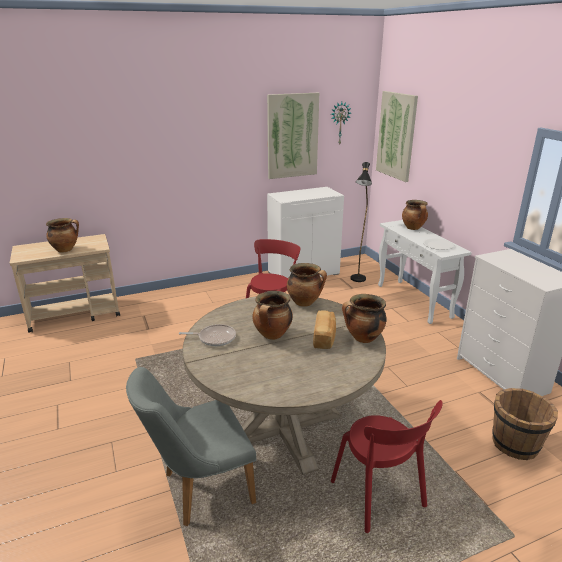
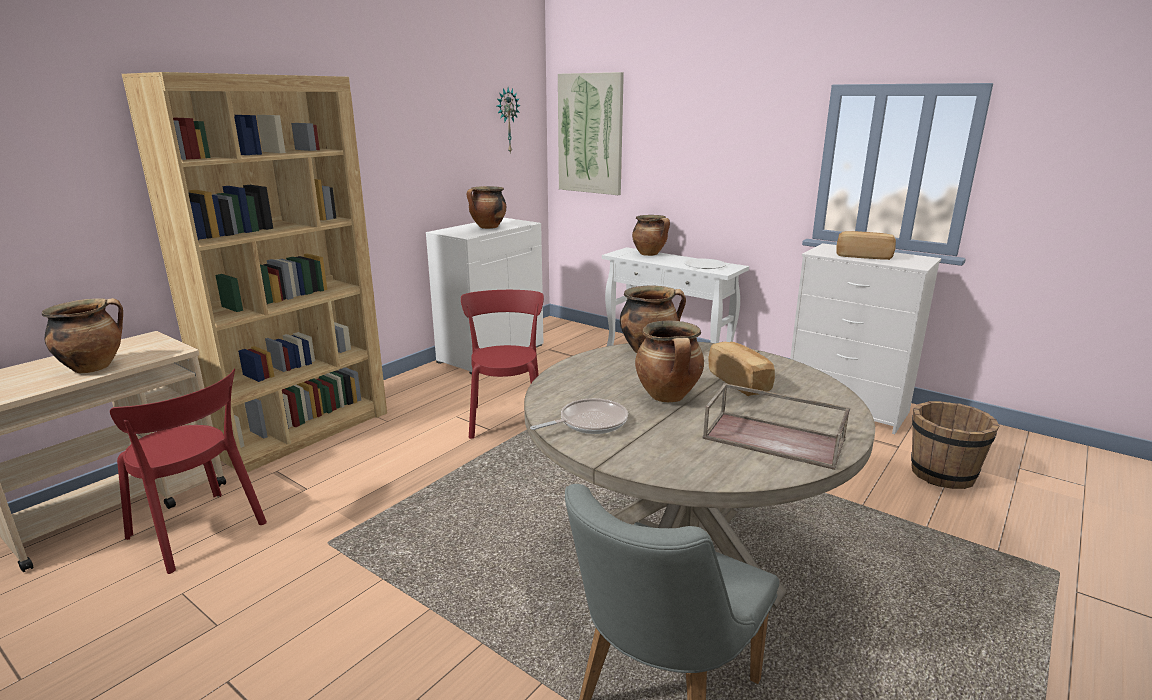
camera: 30 degrees left, 5 degrees down
(171, 297) = (303, 431): none -> brown bookcase
(290, 377) = (775, 439): none -> brown tray
(292, 136) = (450, 138): picture -> none
(357, 281) = (575, 348): black floor lamp -> none
(363, 338) = (785, 371): cooking pot -> cooking pot (488, 227)
(380, 497) = (892, 594): red chair -> red chair (200, 533)
(519, 267) = (863, 256): none -> bread

